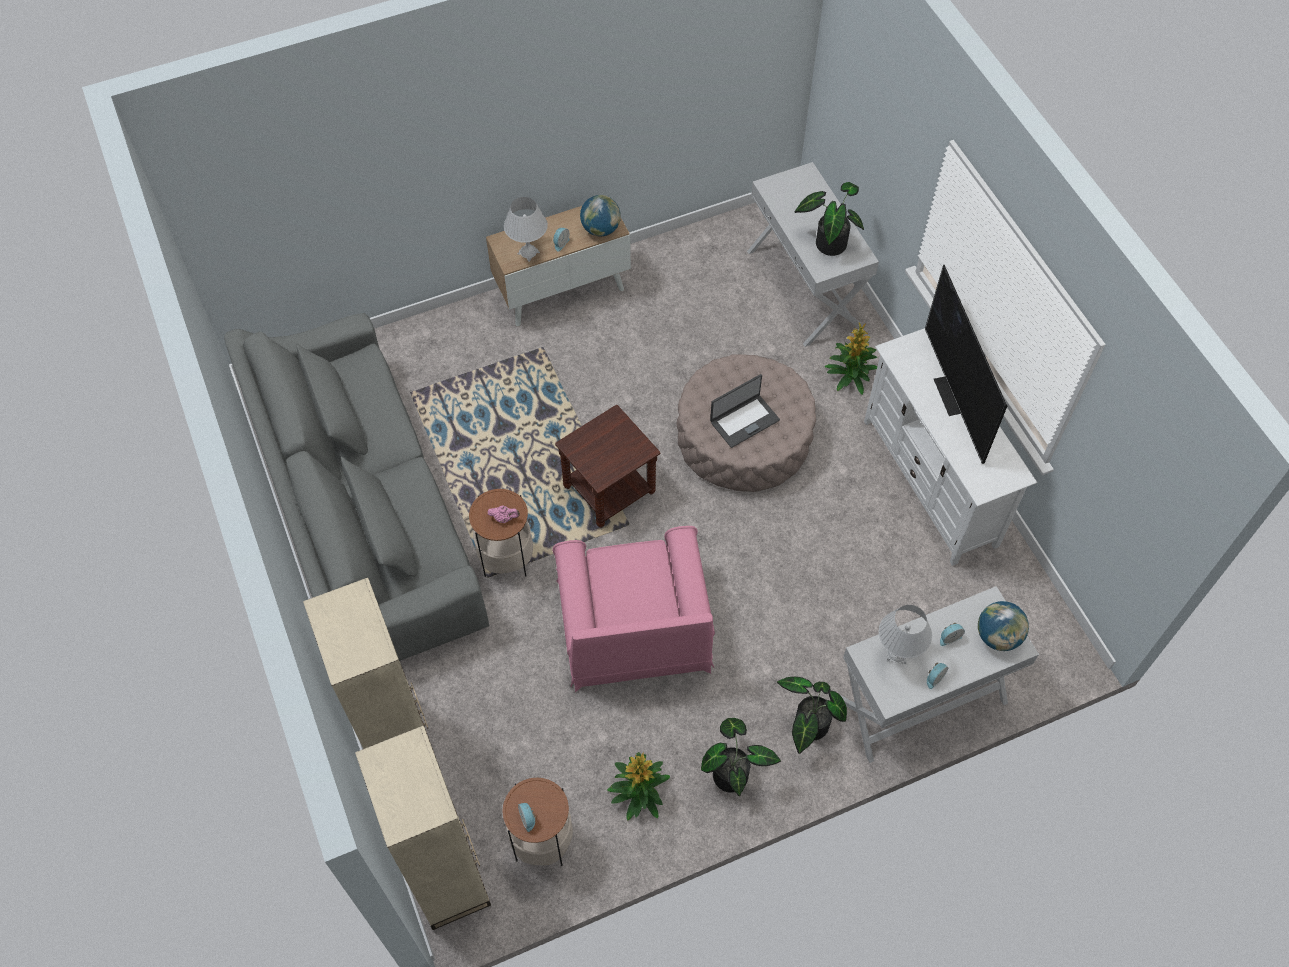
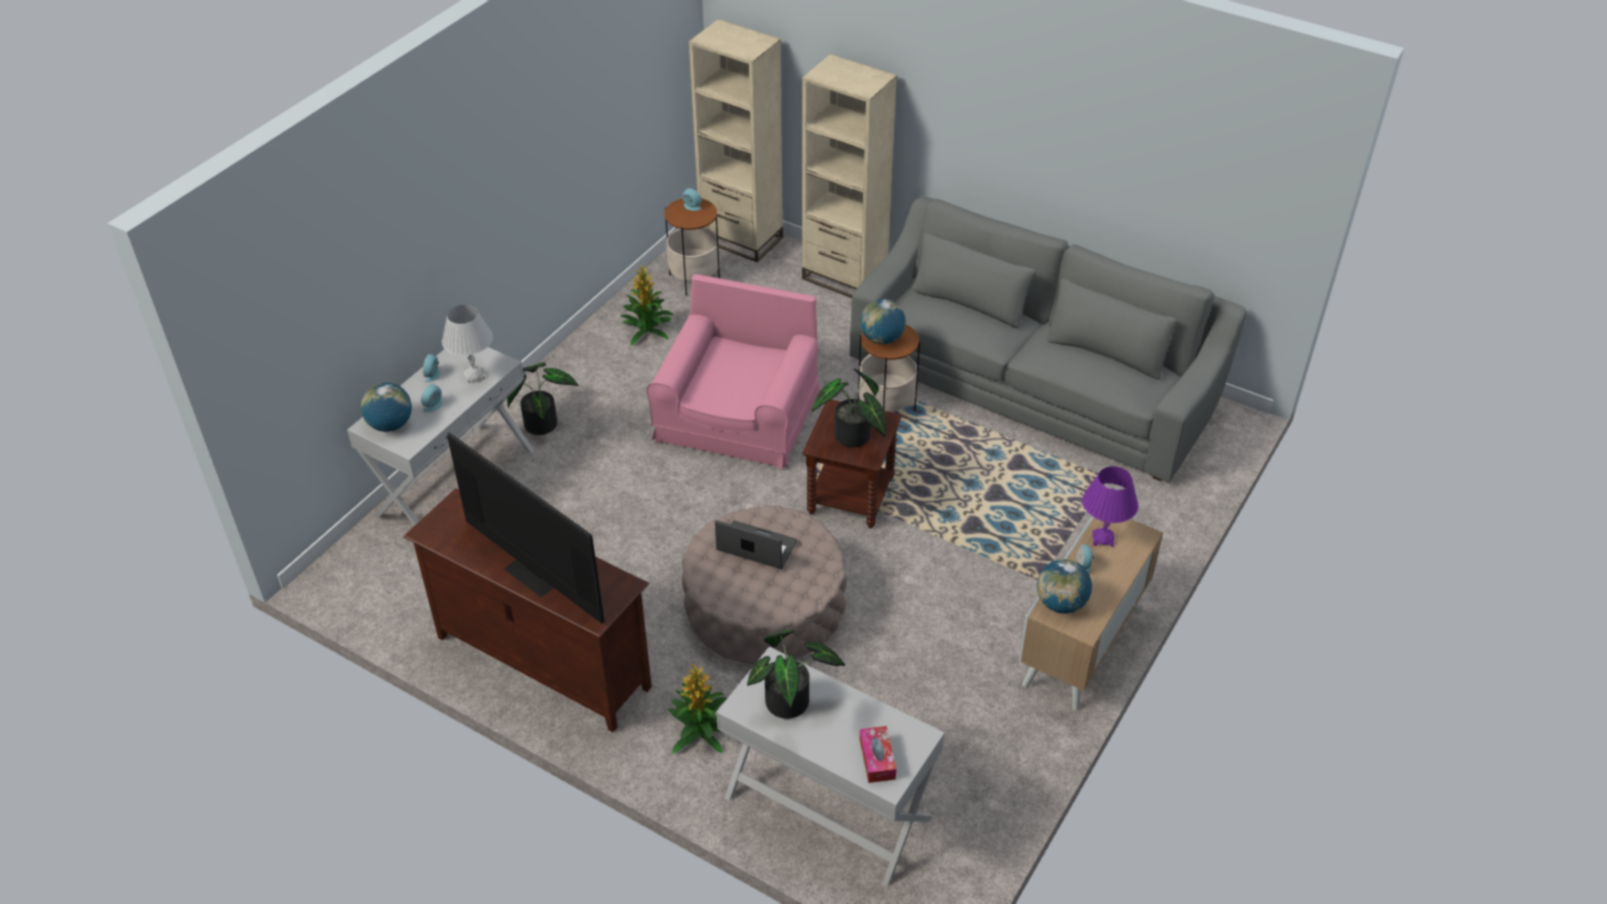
camera: 145 degrees right, 15 degrees down
(504, 518) = (882, 339): pink teapot -> globe
(528, 253) = (1102, 539): white table lamp -> purple table lamp
(634, 625) = (738, 416): pink armchair -> pink armchair turned 60 degrees clockwise
(732, 771) = (585, 370): potted plant -> potted plant (852, 439)
(744, 420) = (756, 547): laptop -> laptop turned 90 degrees clockwise
(803, 187) = (877, 759): none -> tissue box
(930, 482) = (542, 662): white tv stand -> brown tv stand

